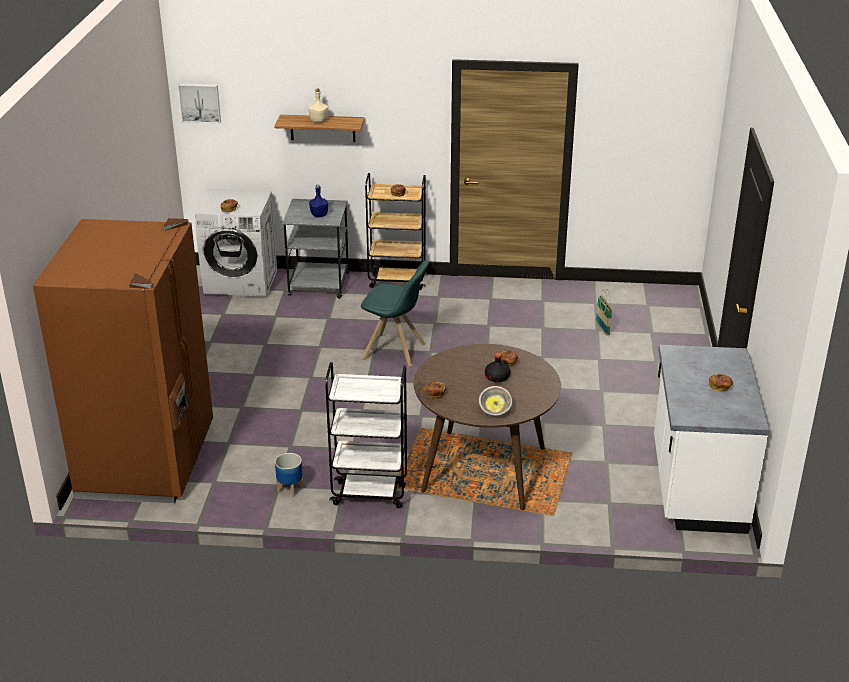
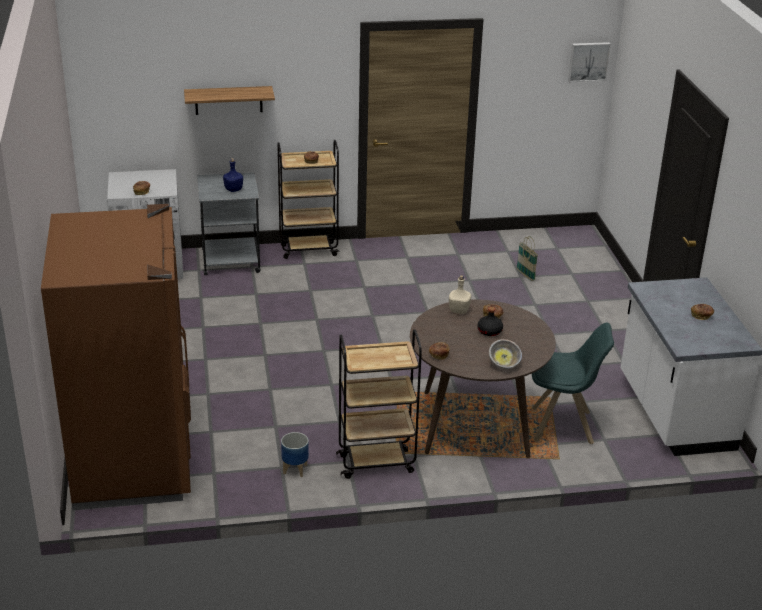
camera: 15 degrees left, 0 degrees up
(200, 102) = (98, 83): picture -> picture (588, 61)
(318, 121) = (228, 93): beige bottle -> beige bottle (458, 310)
(368, 496) = (375, 465): white cart -> brown cart
(394, 351) = (337, 319): turquoise chair -> turquoise chair (562, 426)

